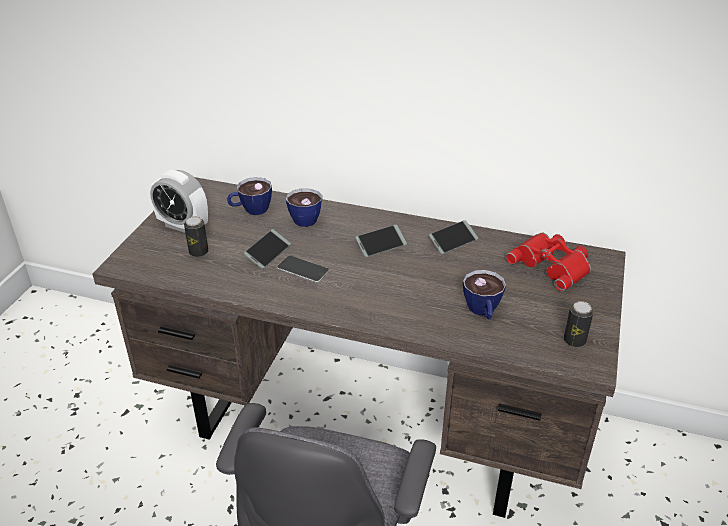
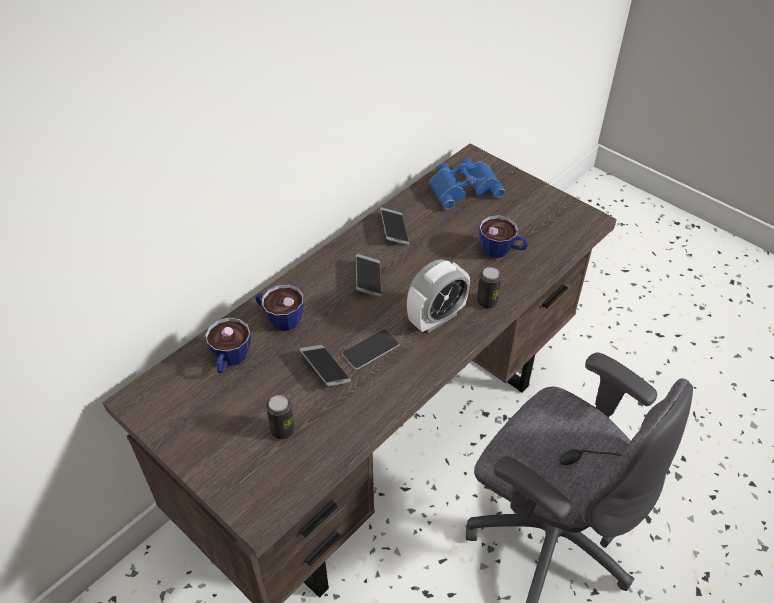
camera: 65 degrees left, 10 degrees up
(183, 226) = (218, 433): alarm clock -> alarm clock (436, 318)
(552, 265) = (464, 187): red binoculars -> blue binoculars
(574, 340) = (561, 216): can -> can (487, 302)

